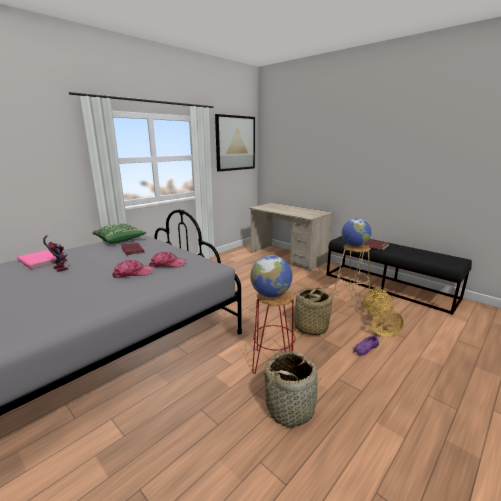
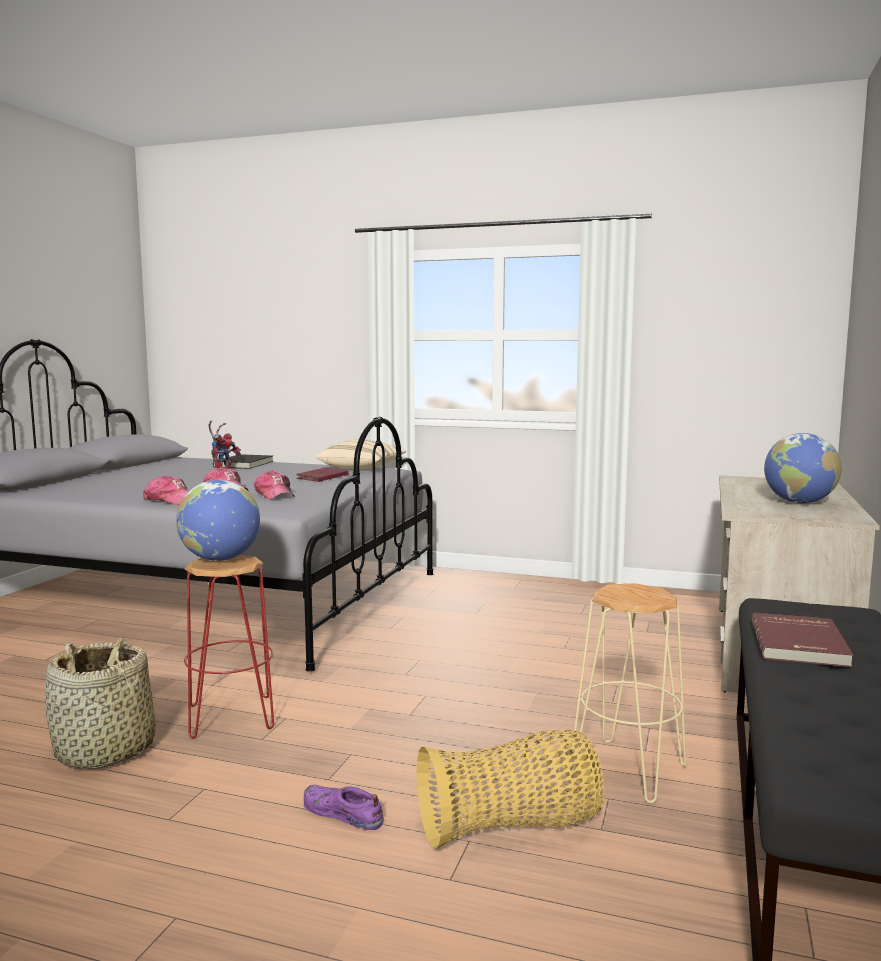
camera: 65 degrees right, 10 degrees down
(41, 261) = (245, 464): pink book -> black book
(120, 240) = (362, 468): green pillow -> beige pillow
(141, 289) = (171, 500): none -> cap
(235, 143) = (745, 301): picture -> none
(310, 327) = (391, 734): basket -> none
(354, 245) = (633, 591): globe -> globe (799, 503)

